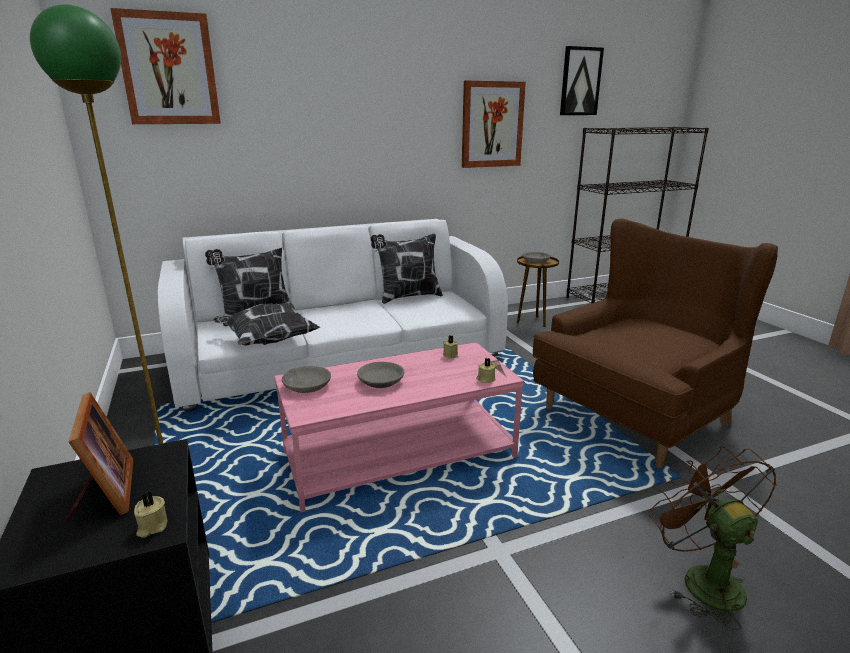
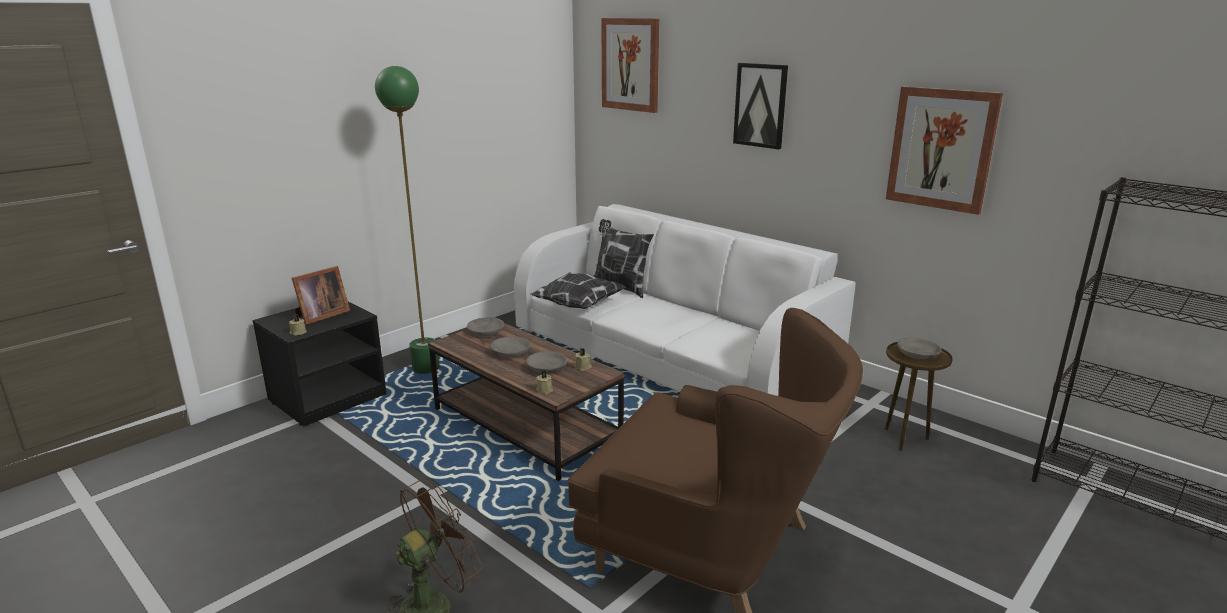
camera: 65 degrees right, 0 degrees up
(400, 454) = (526, 426): pink coffee table -> brown coffee table
(408, 297) = (746, 328): pillow -> none
(439, 370) = (547, 369): none -> grey bowl
(580, 81) = (1128, 98): picture -> picture (760, 105)

